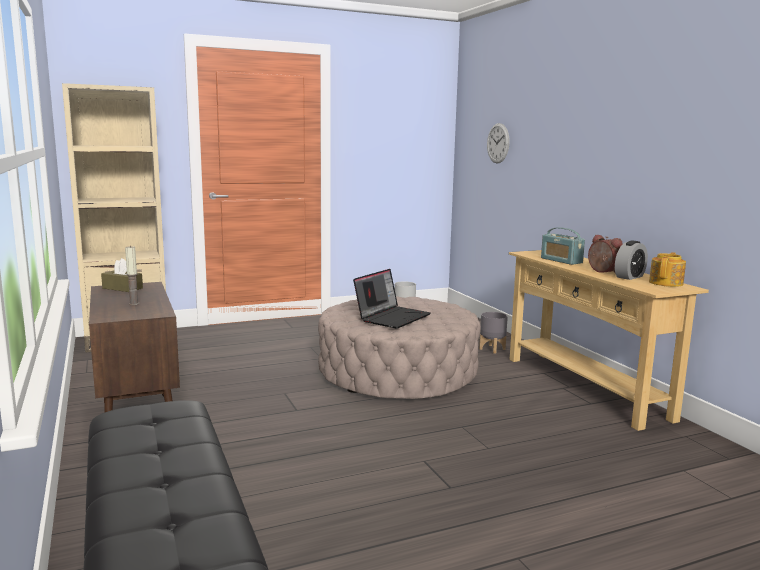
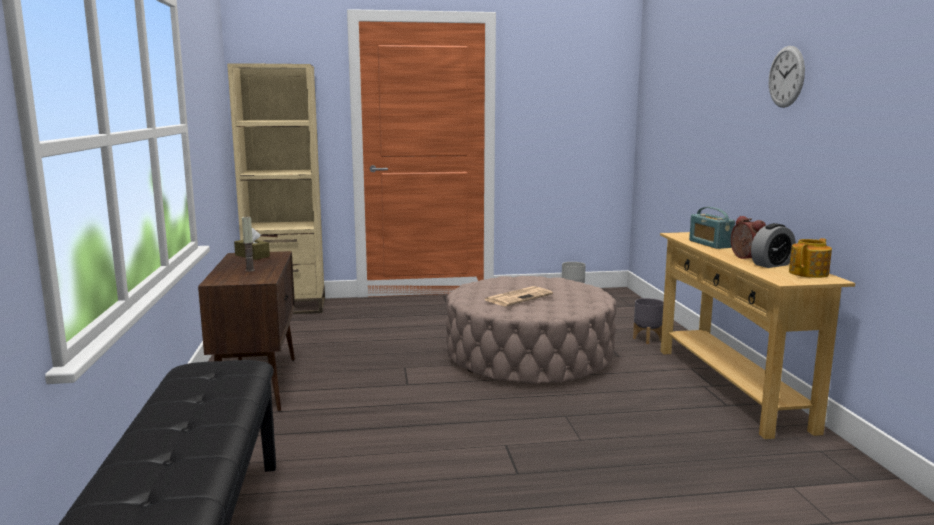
camera: 15 degrees right, 0 degrees up
(392, 317) = (518, 297): laptop -> newspaper
(498, 143) = (672, 112): wall clock -> wall clock (786, 77)

